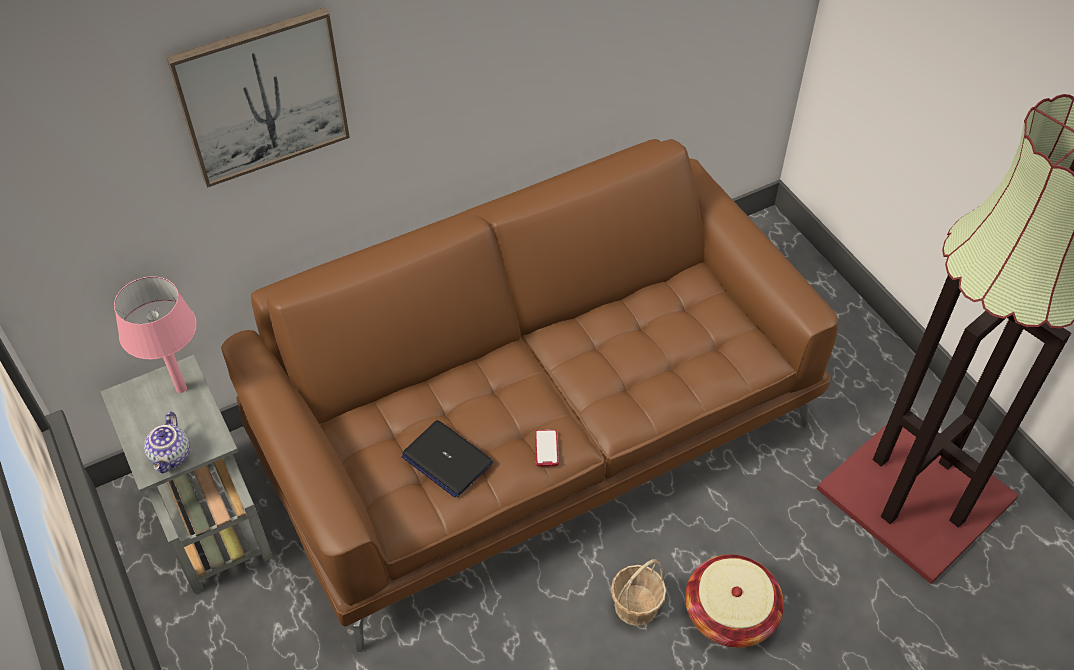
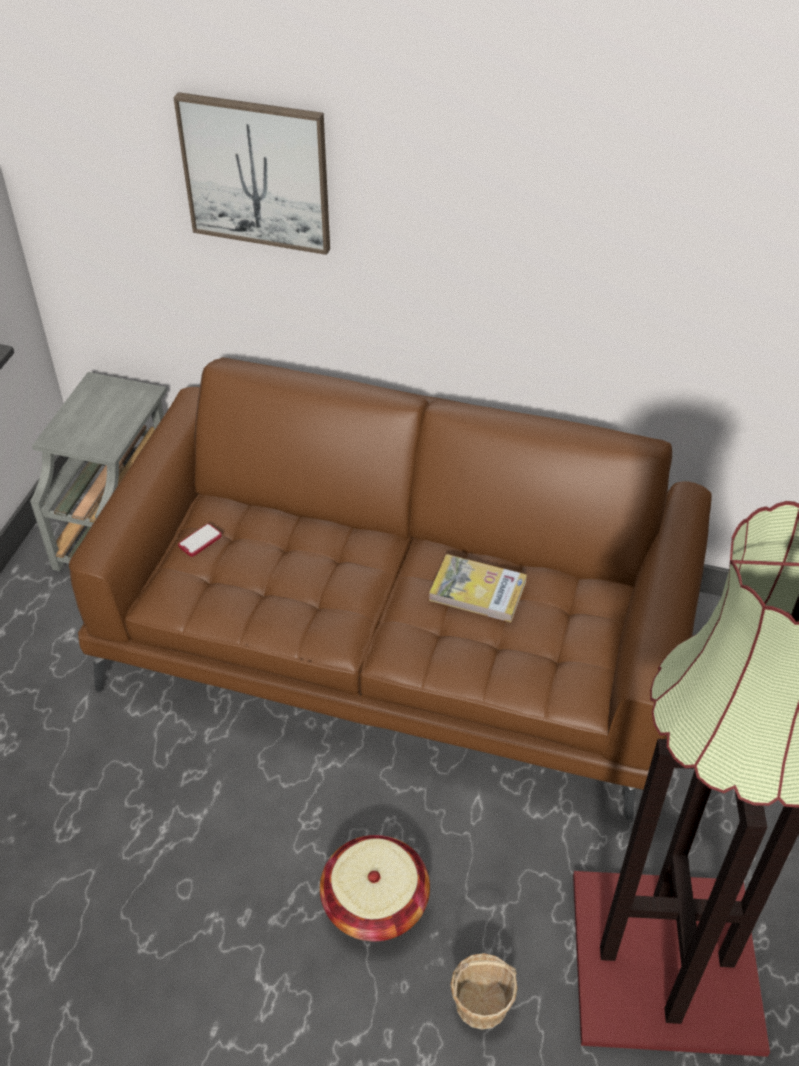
camera: 45 degrees right, 5 degrees down
(172, 456) = (74, 439): teapot -> none
(181, 388) = (132, 402): pink table lamp -> none
(446, 459) = (241, 577): laptop -> none
(546, 449) = (319, 626): phone -> phone (200, 541)
(619, 339) = (477, 591): none -> book
(635, 605) = (311, 829): basket -> basket (481, 1002)

